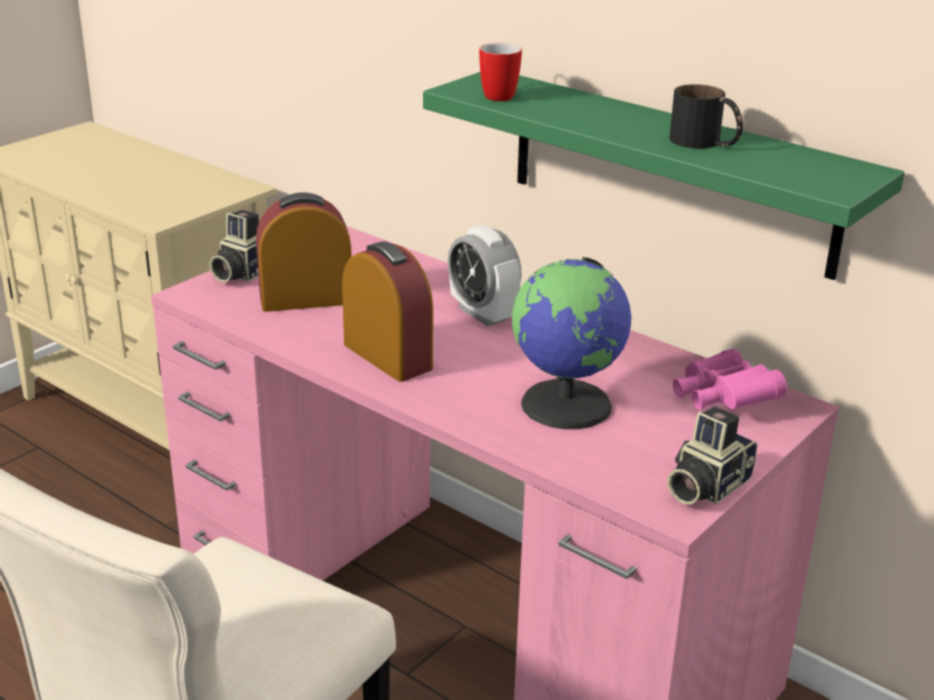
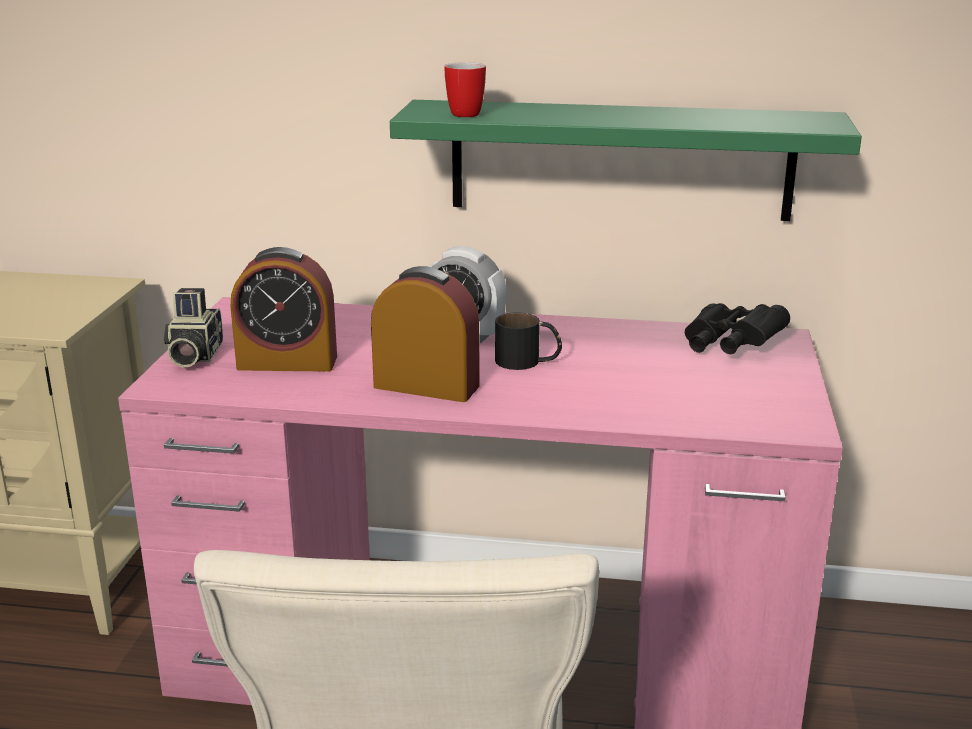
camera: 30 degrees left, 5 degrees down
(306, 299) = (287, 362): alarm clock -> alarm clock turned 135 degrees counterclockwise
(568, 405) = (624, 380): globe -> none
(705, 143) = (685, 117): black mug -> black mug (528, 361)
(705, 486) = (798, 405): camera -> none
(722, 400) = (729, 346): pink binoculars -> black binoculars

